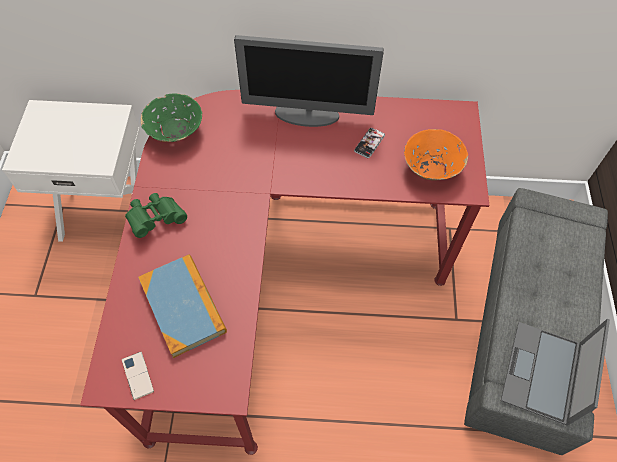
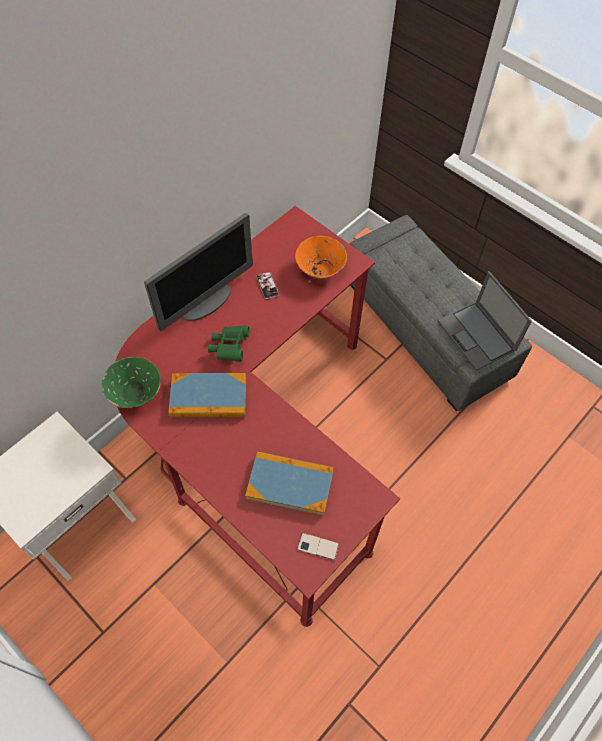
camera: 50 degrees left, 0 degrees up
(156, 219) = (202, 455): green binoculars -> green binoculars (229, 347)
(215, 183) = (208, 397): none -> book

